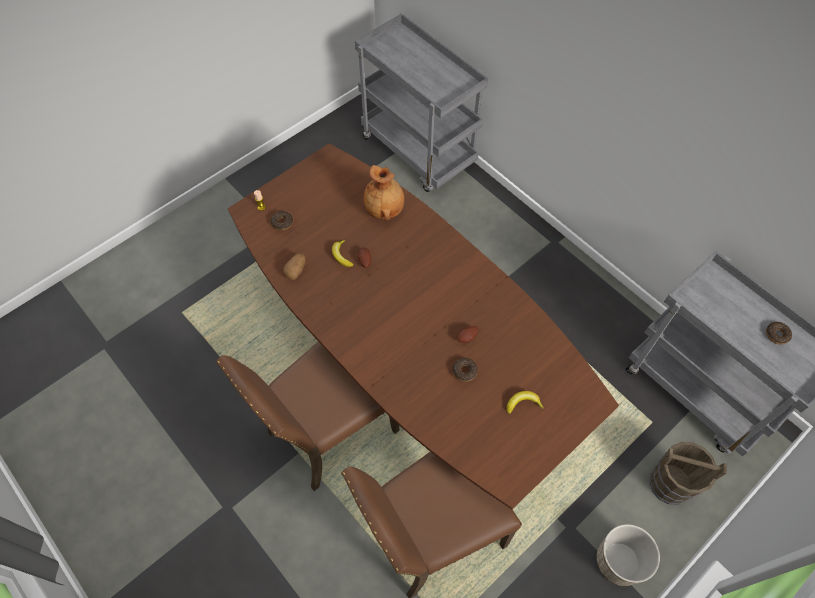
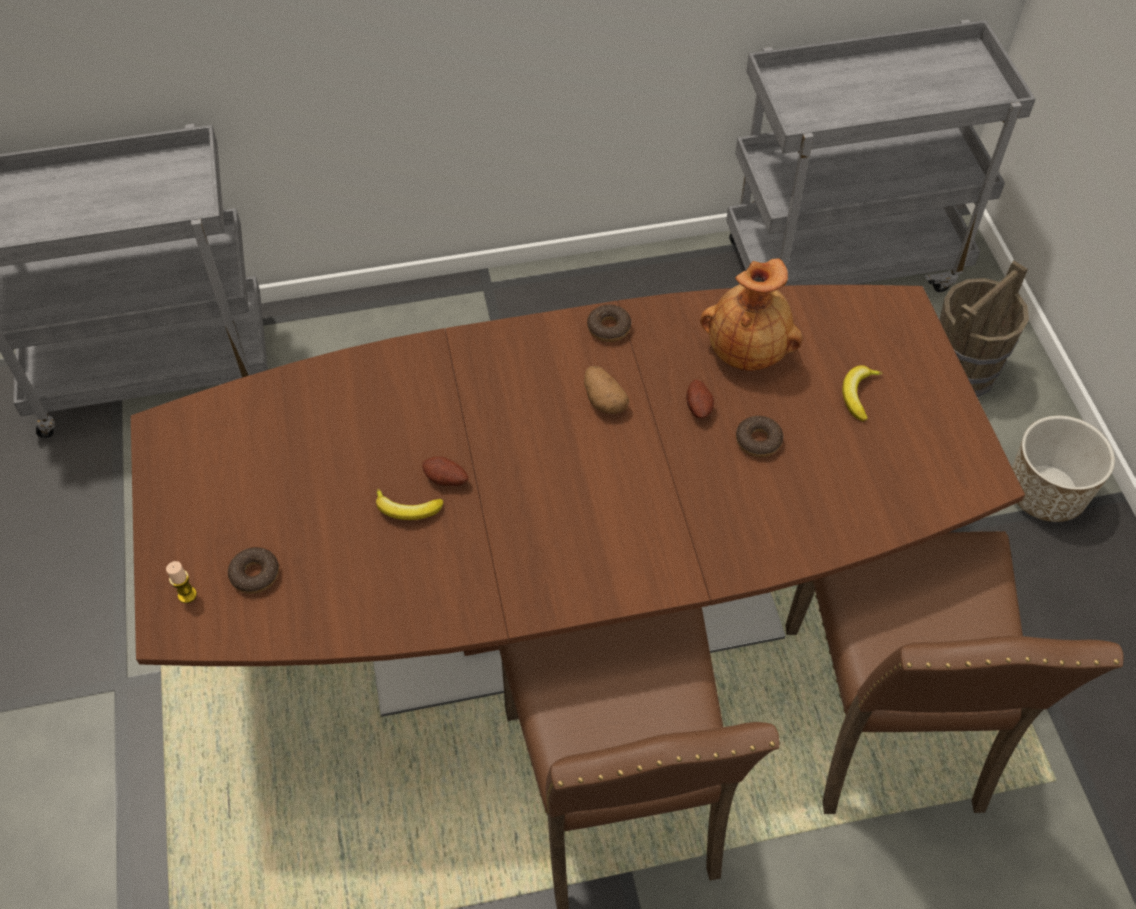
camera: 60 degrees left, 5 degrees down
(296, 270) = (384, 599): potato -> potato (603, 400)
(385, 209) = (358, 399): brown vase -> brown vase (747, 351)
(777, 334) = (907, 74): donut -> donut (609, 328)

